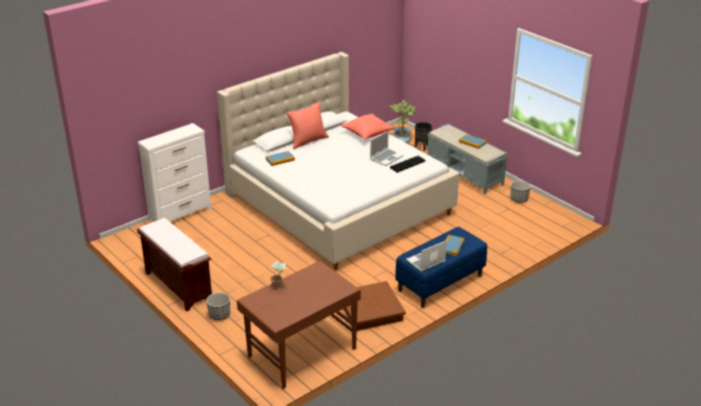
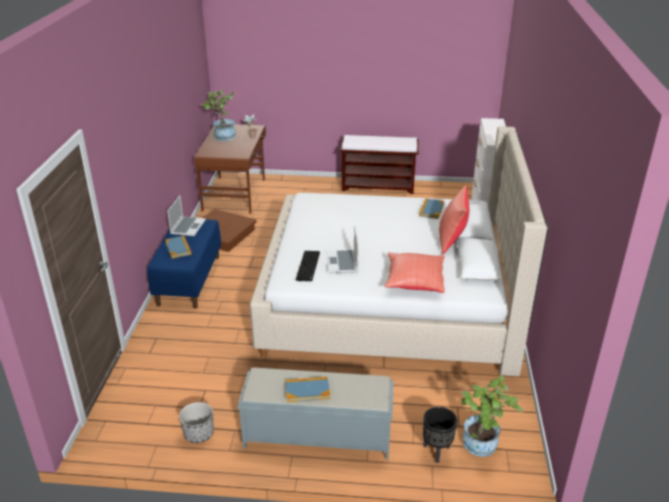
camera: 135 degrees right, 0 degrees up
(219, 315) = (320, 186): planter -> none
(301, 302) = (222, 137): none -> potted plant

